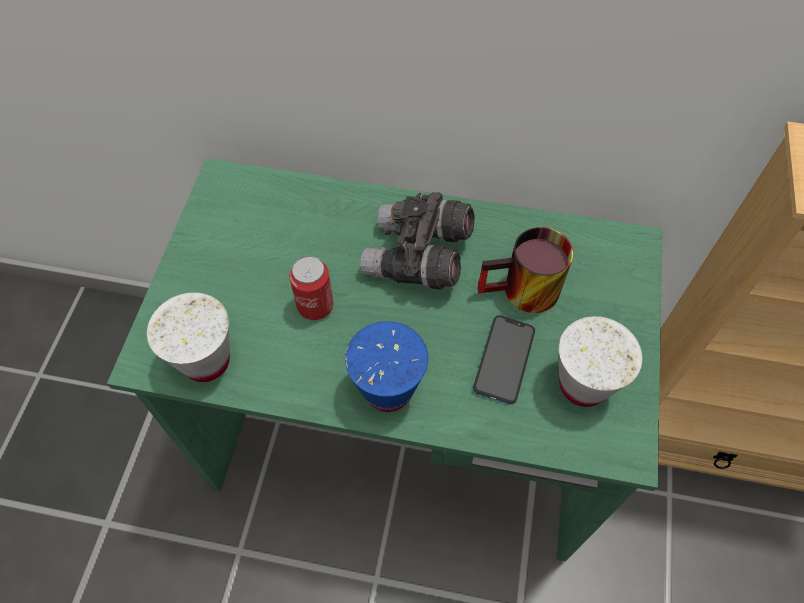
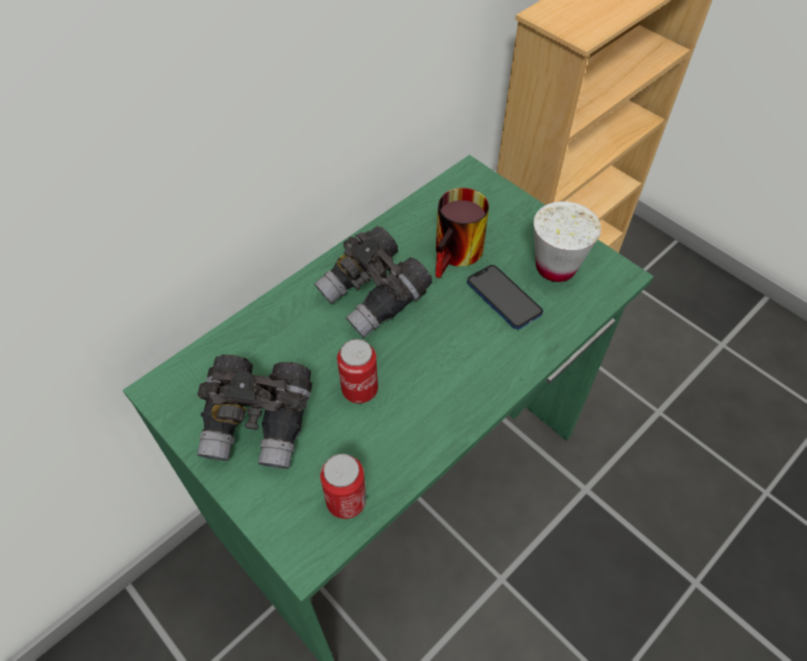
camera: 55 degrees left, 5 degrees down
(206, 361) = (346, 501): white cup -> can
(235, 259) = (260, 424): none -> grey binoculars
(388, 390) = (475, 382): blue cup -> none

